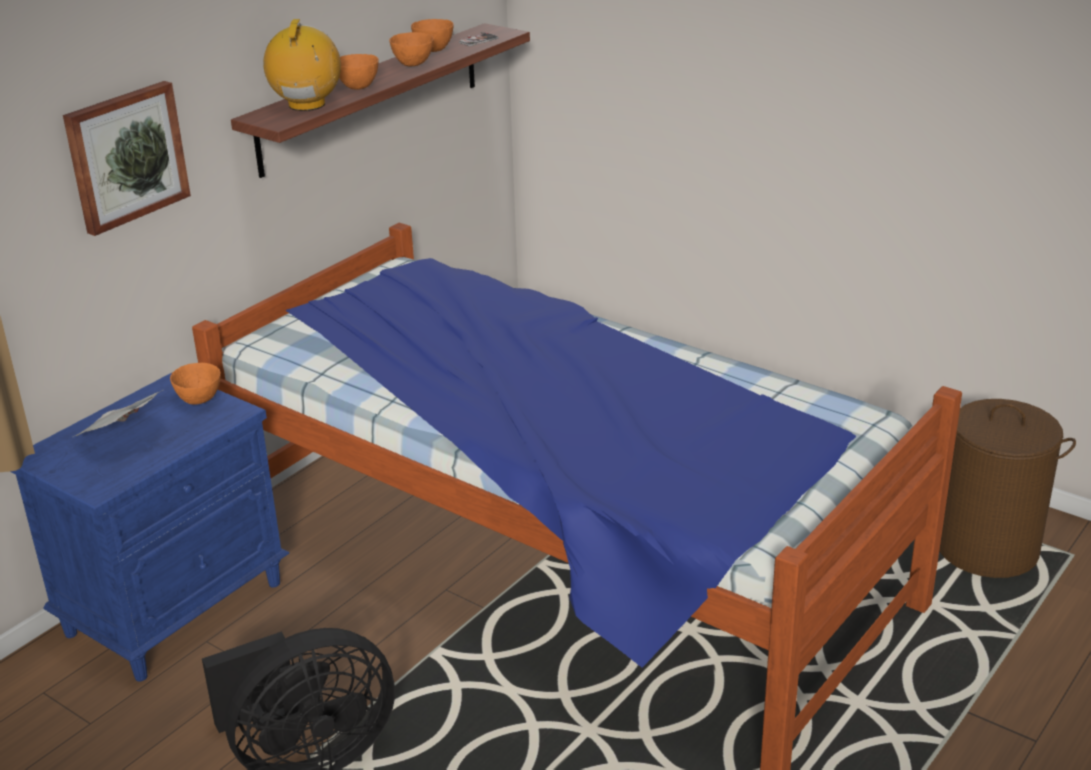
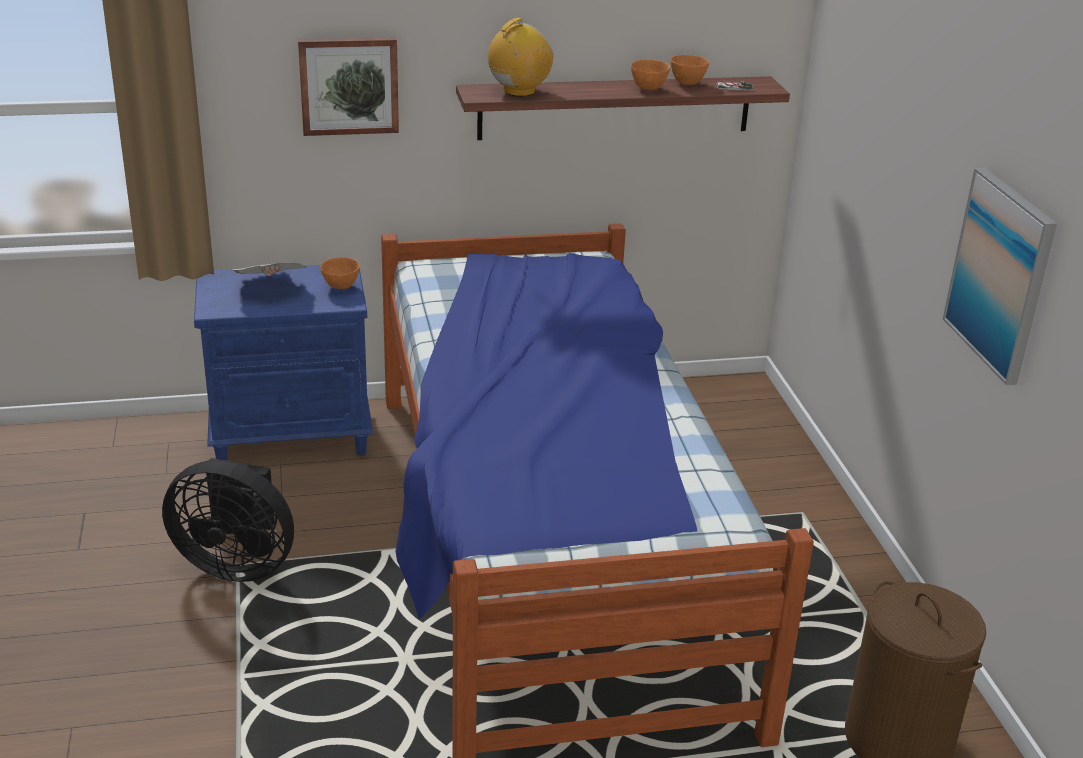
camera: 40 degrees right, 0 degrees up
(357, 87) = (576, 91): orange bowl -> none
(911, 114) = (1000, 274): none -> picture

